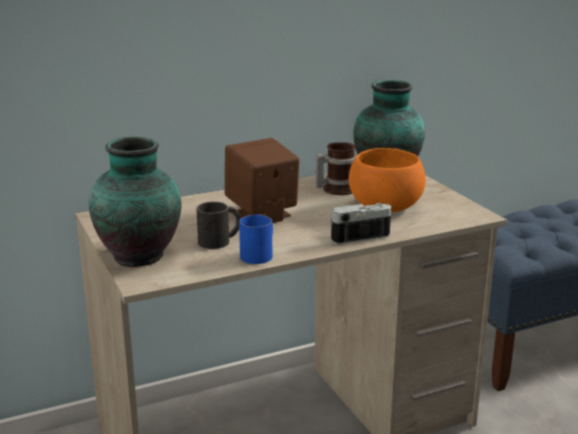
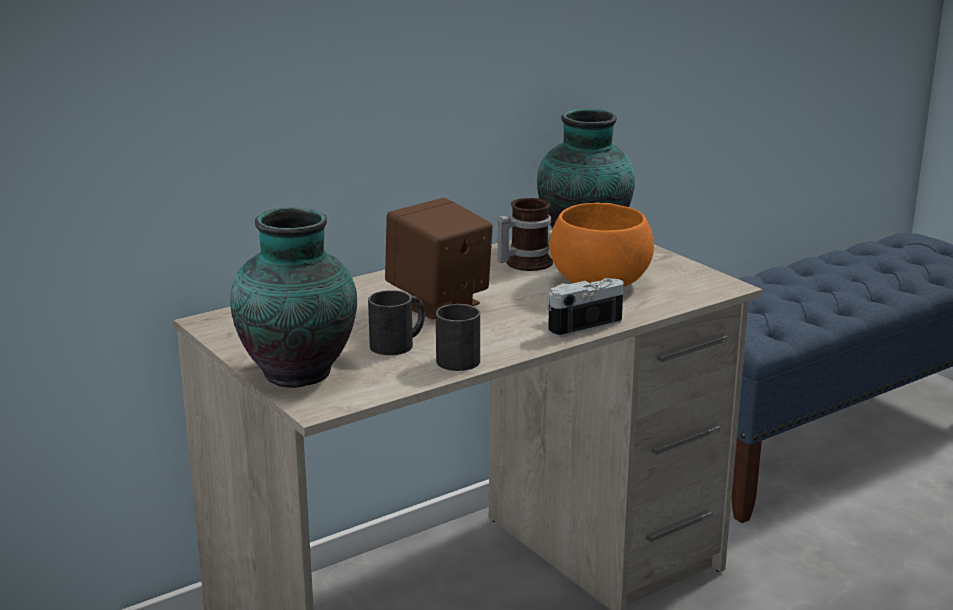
camera: 10 degrees left, 0 degrees up
(260, 254) = (461, 357): blue mug -> black mug

